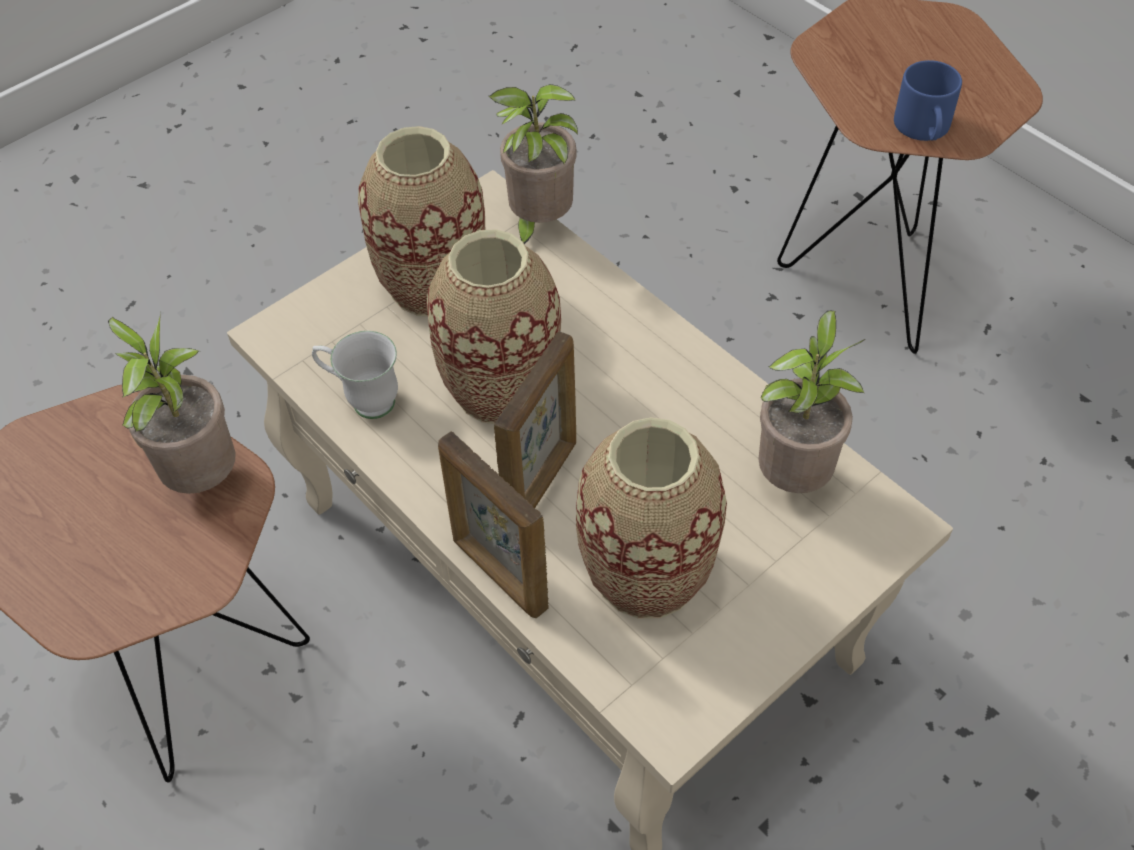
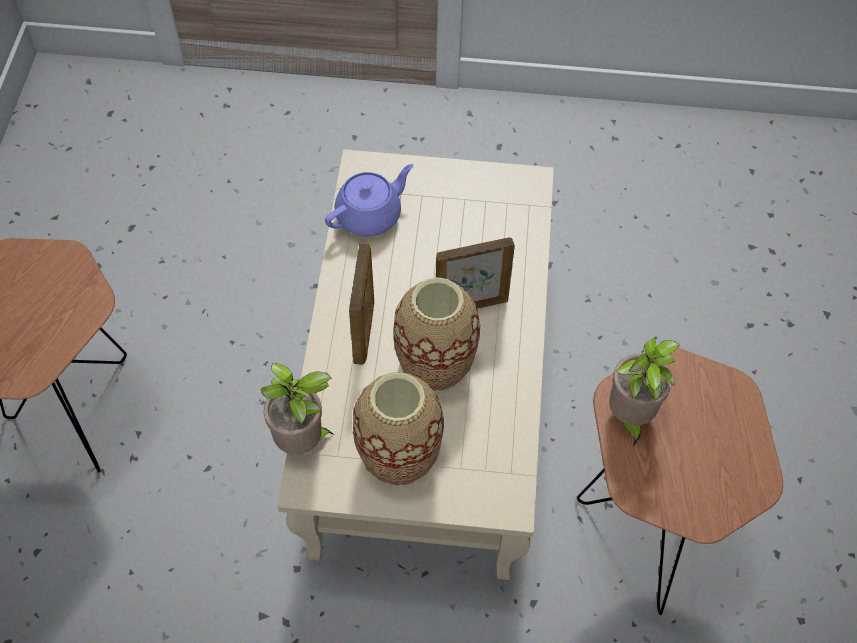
camera: 135 degrees left, 5 degrees up
(363, 400) = (505, 419): white mug -> none
(499, 574) = (532, 284): picture frame -> picture frame (364, 332)
(647, 573) = (475, 233): vase -> none
(794, 476) = (370, 215): potted plant -> purple teapot
(925, 129) = (74, 279): blue mug -> none

